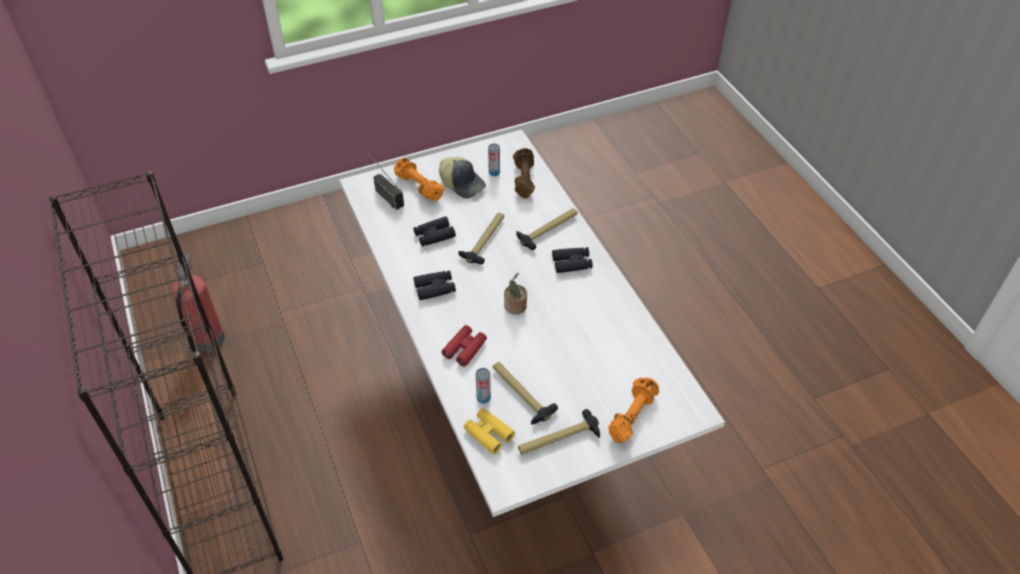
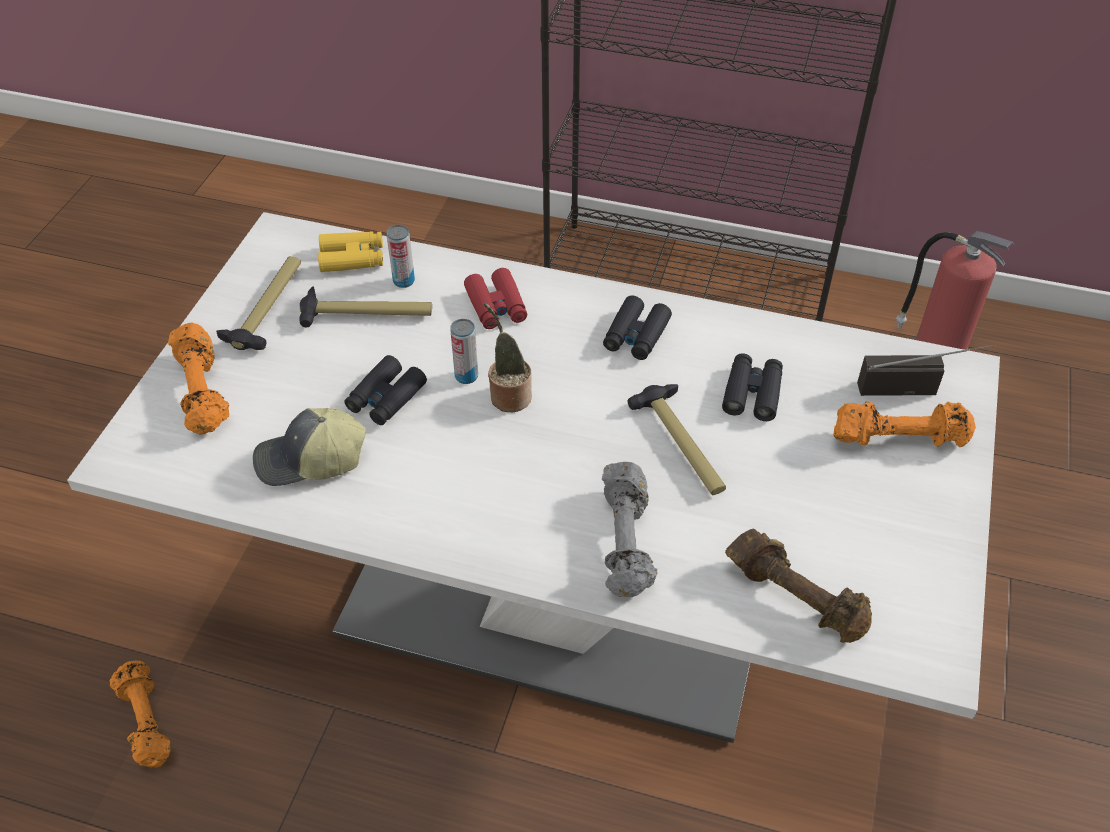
camera: 130 degrees right, 0 degrees up
(462, 183) = (860, 501): cap -> cap (310, 461)
(494, 172) = (856, 566): can -> can (466, 376)
(548, 230) = (627, 542): hammer -> grey dumbbell
(572, 263) = (520, 520): black binoculars -> black binoculars (386, 398)
(718, 501) = (145, 722): none -> orange dumbbell

